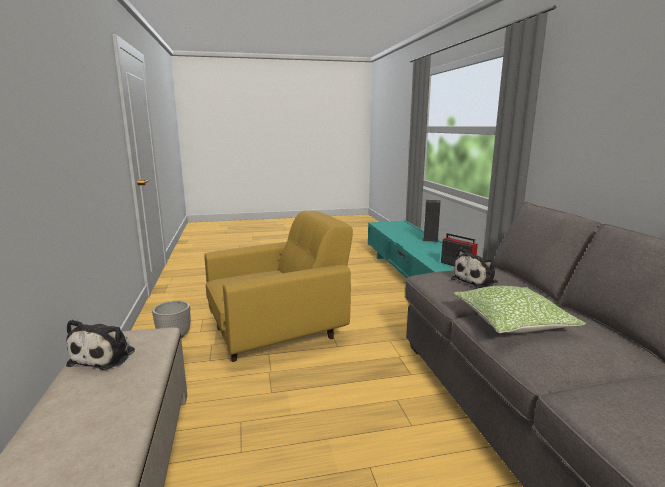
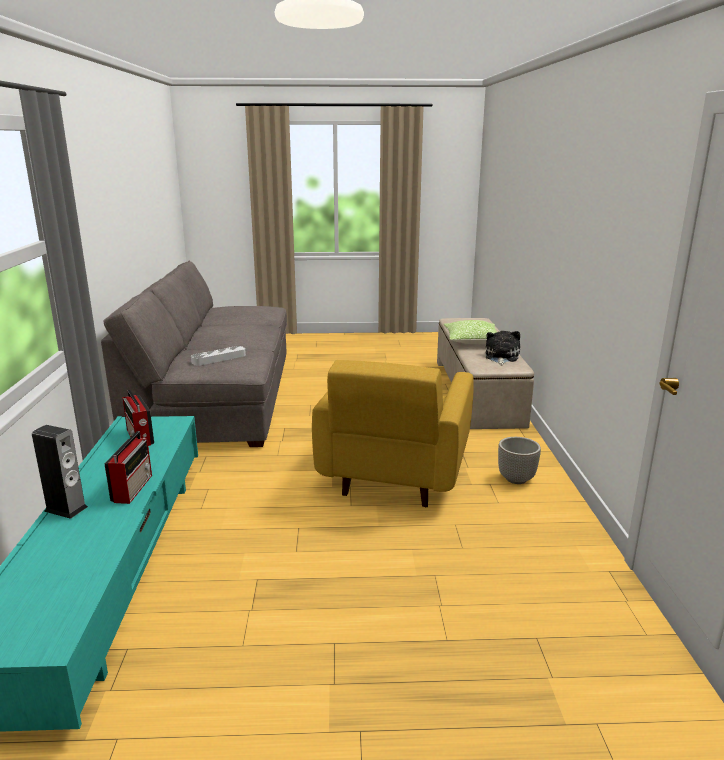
camera: 170 degrees left, 5 degrees up
(279, 332) = (395, 474): yellow armchair -> yellow armchair turned 60 degrees counterclockwise
(415, 247) = (133, 487): none -> radio
(476, 281) = (219, 359): plush toy -> grey tray
(512, 322) = (246, 337): pillow -> pillow (472, 341)

